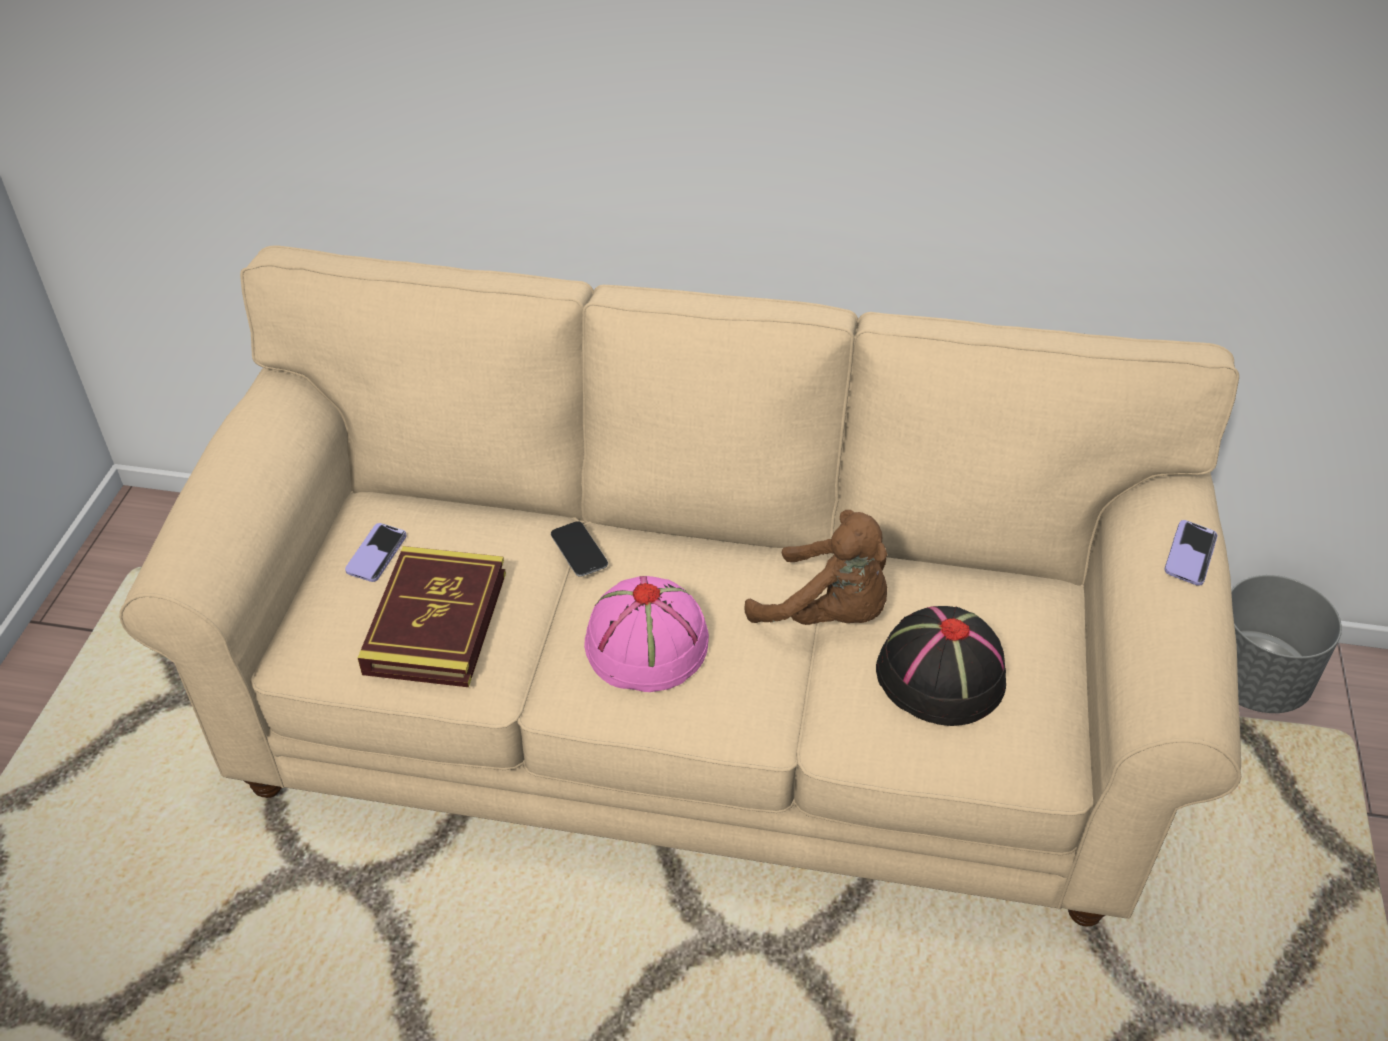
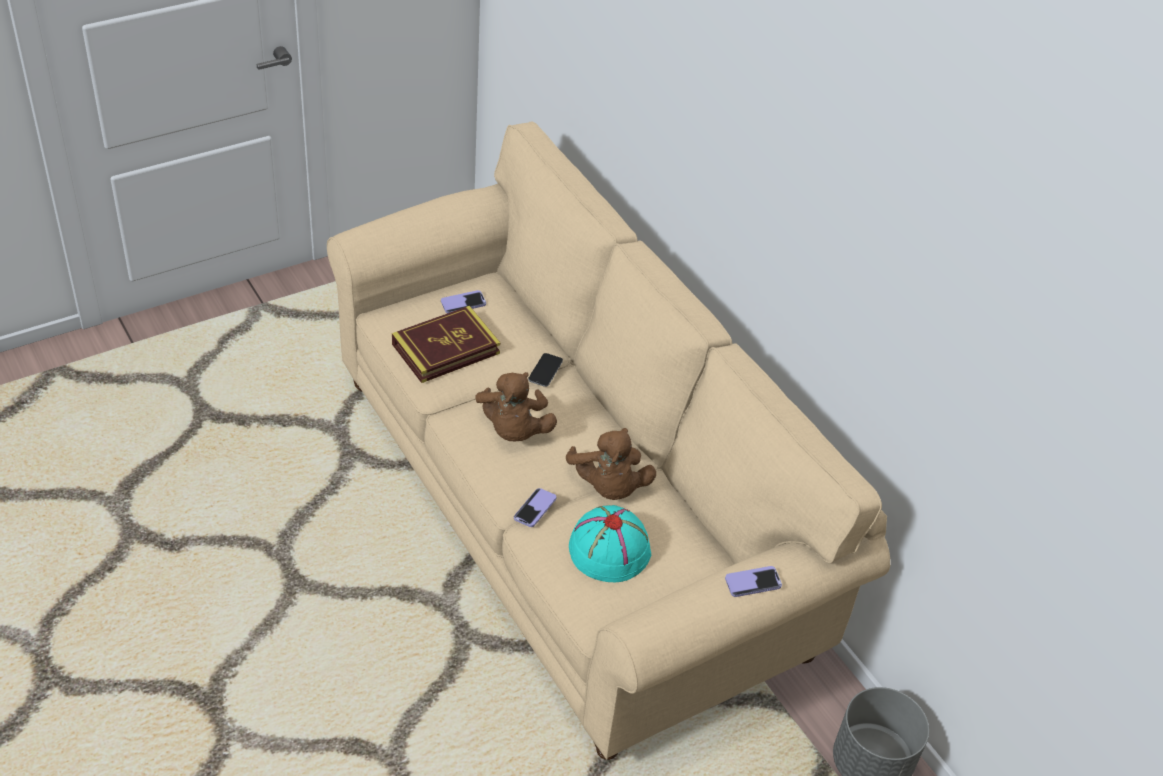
camera: 45 degrees right, 0 degrees up
(647, 645) = (514, 430): pink hat -> brown plush toy
(804, 707) = (535, 508): none -> phone
(939, 675) = (608, 549): black hat -> turquoise hat

